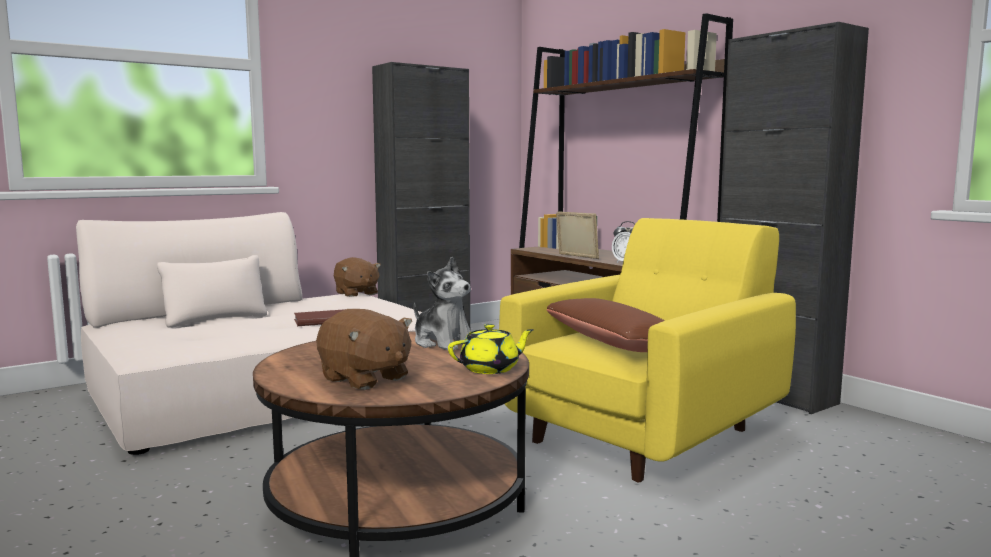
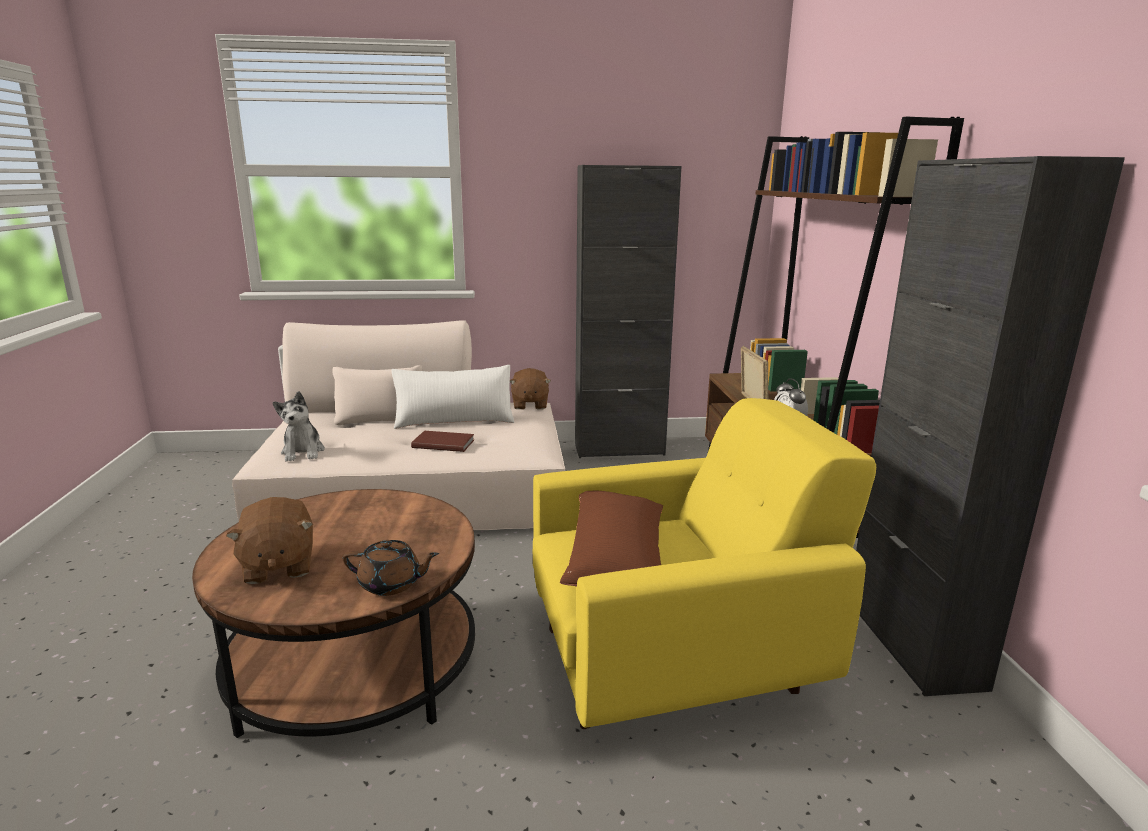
camera: 30 degrees right, 10 degrees up
(303, 309) = (454, 421): none -> white pillow
(443, 343) = (424, 524): plush toy -> plush toy (303, 452)
(491, 369) = (391, 584): yellow teapot -> brown teapot

